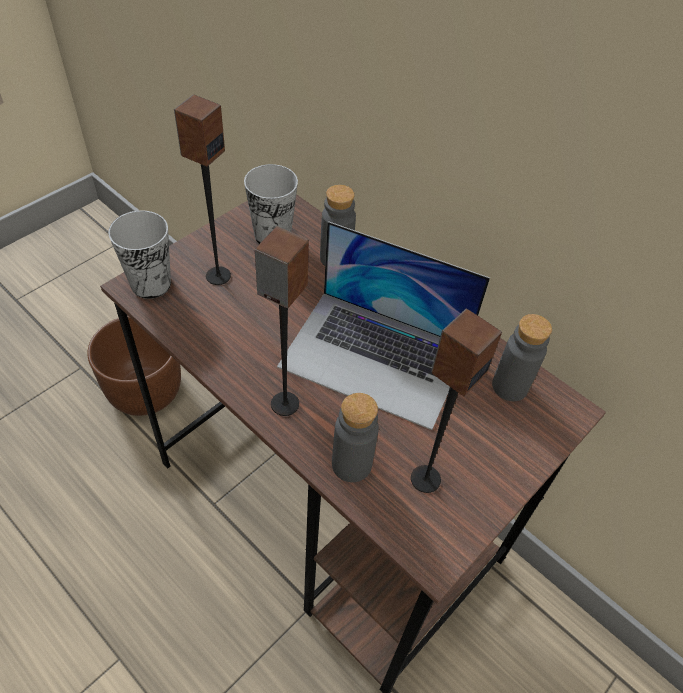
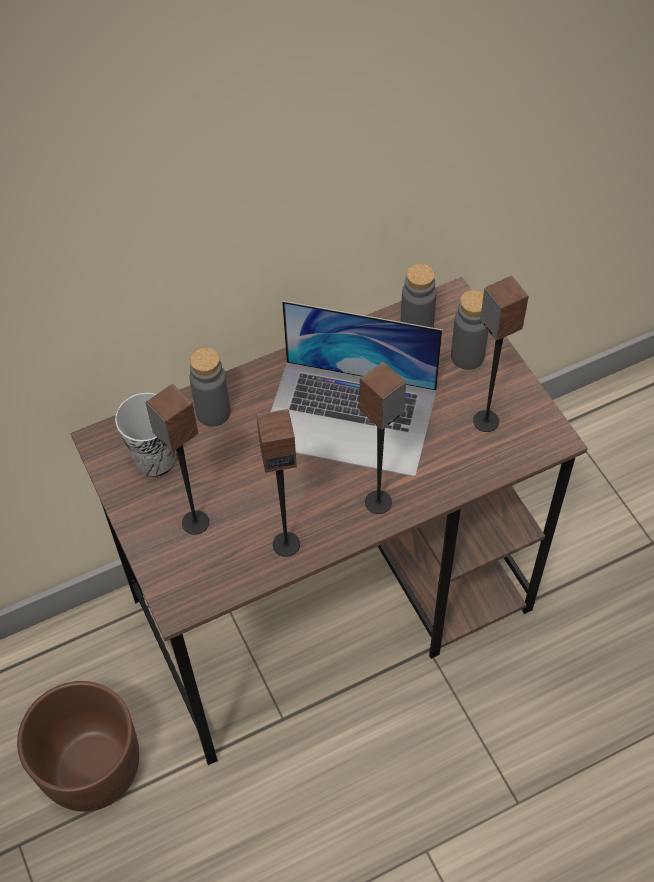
camera: 65 degrees left, 5 degrees up
(151, 284) = (182, 587): cup -> none
(215, 343) = (286, 544): none -> speaker
(351, 464) = (456, 469): grey bottle -> grey bottle (467, 356)
(375, 357) = (350, 417): laptop -> laptop turned 60 degrees clockwise

